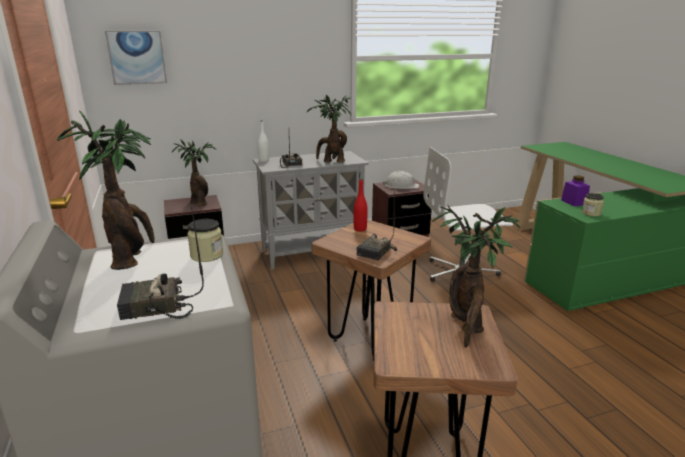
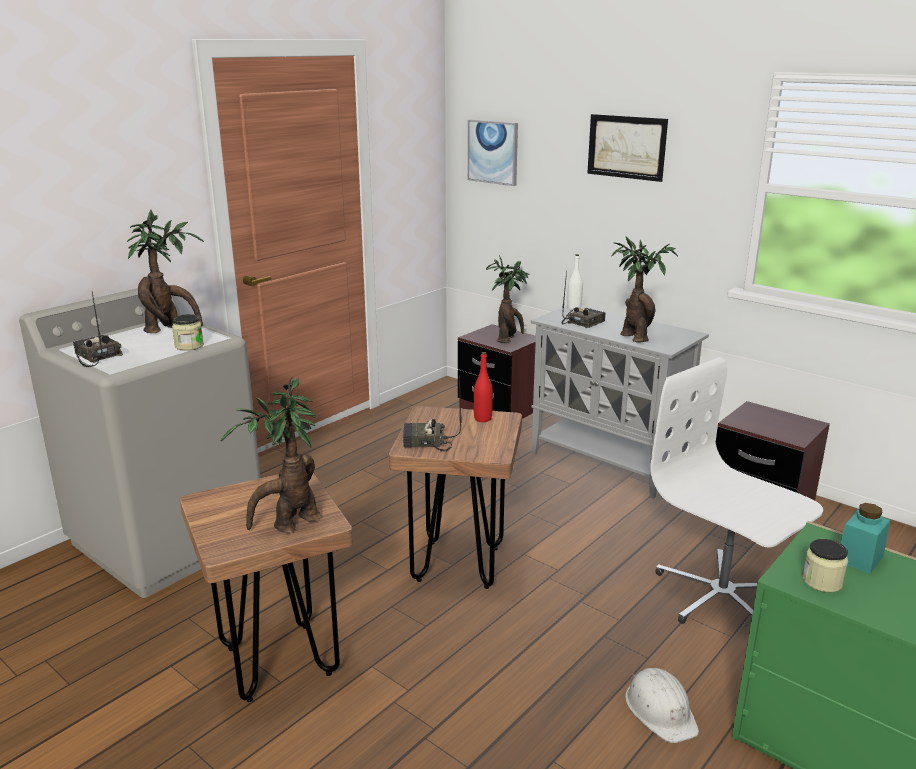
camera: 60 degrees right, 0 degrees up
(261, 42) = (626, 147): none -> picture
(401, 186) = (772, 422): white hard hat -> white hard hat (660, 710)
(573, 202) = (859, 558): purple jar -> turquoise jar

